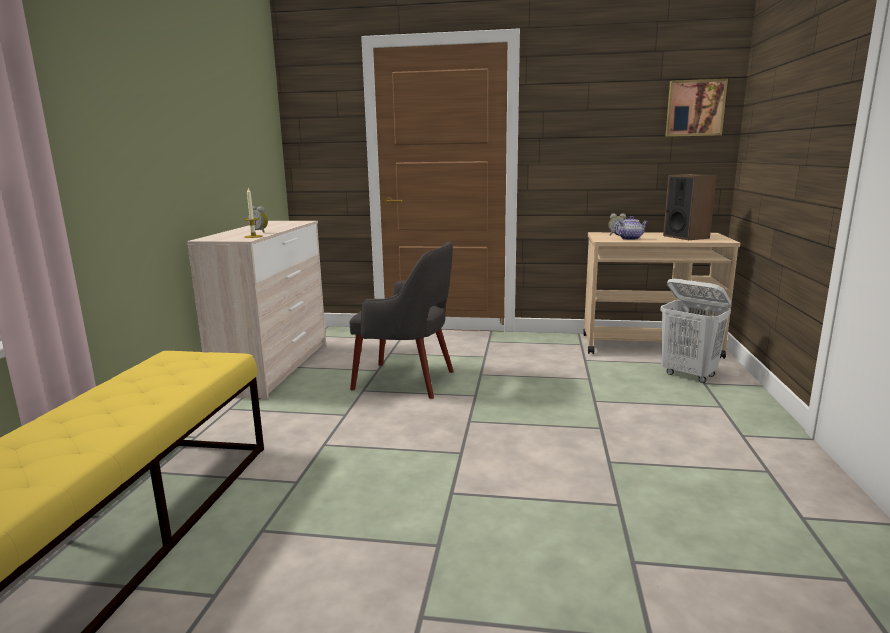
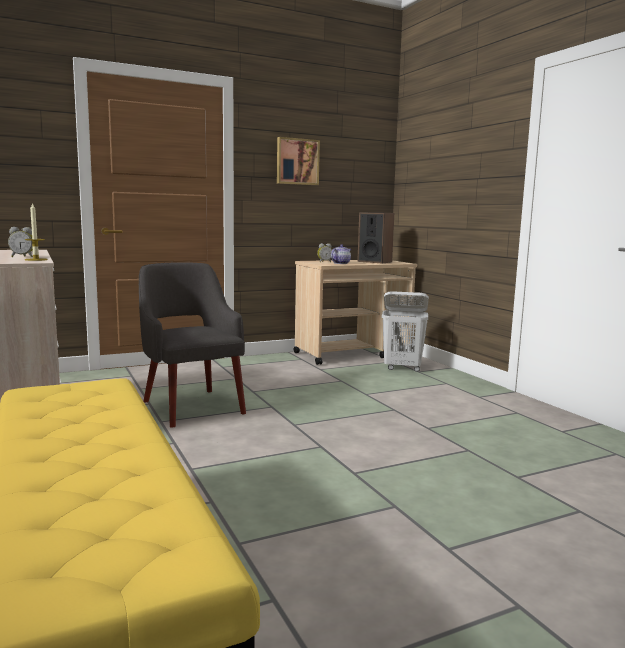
camera: 35 degrees left, 5 degrees down
(406, 380) = (192, 406): grey armchair -> grey armchair turned 105 degrees counterclockwise
(695, 108) = (366, 162): picture -> picture (297, 161)

